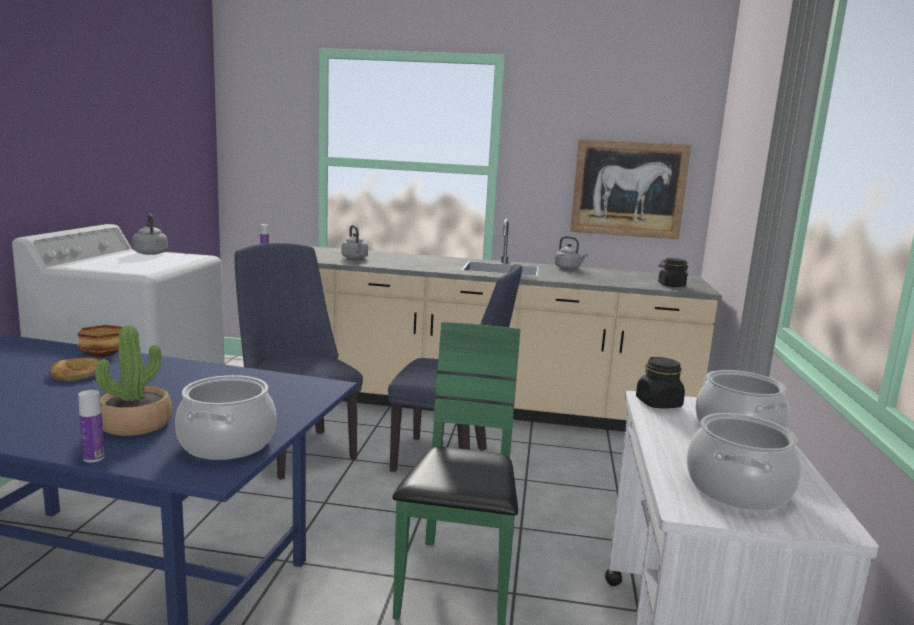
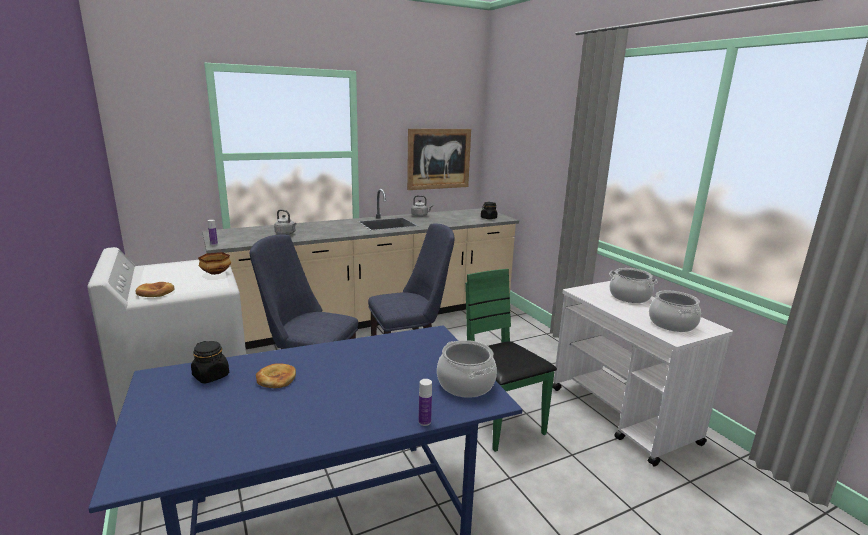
camera: 35 degrees left, 5 degrees up
(84, 265) = (155, 292): none -> bread
(101, 355) = (258, 361): bowl -> bowl (215, 273)
(136, 424) = (397, 394): potted plant -> none
(150, 253) = (167, 266): grey kettle -> none
(658, 403) = (585, 292): black jar -> black jar (211, 376)

